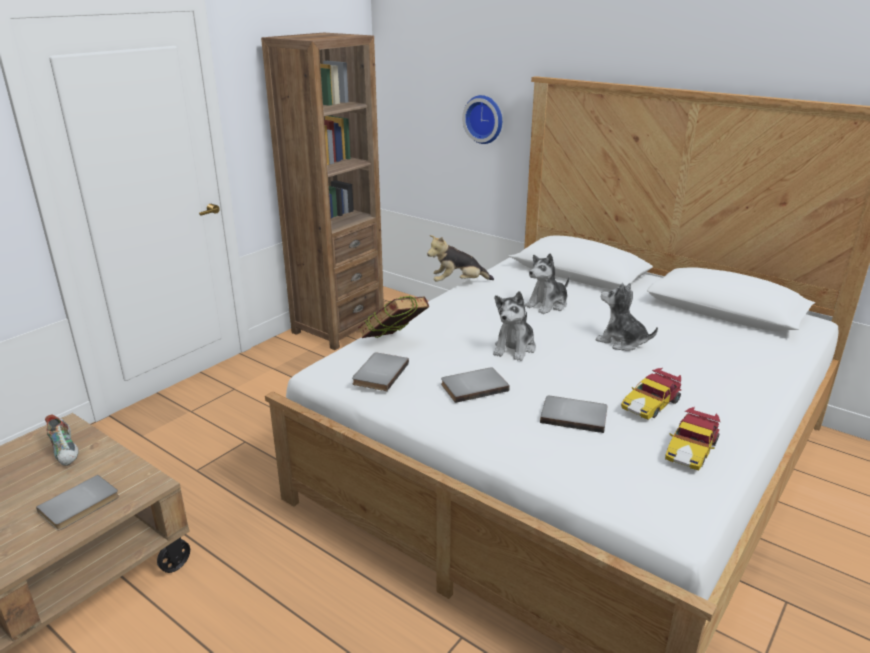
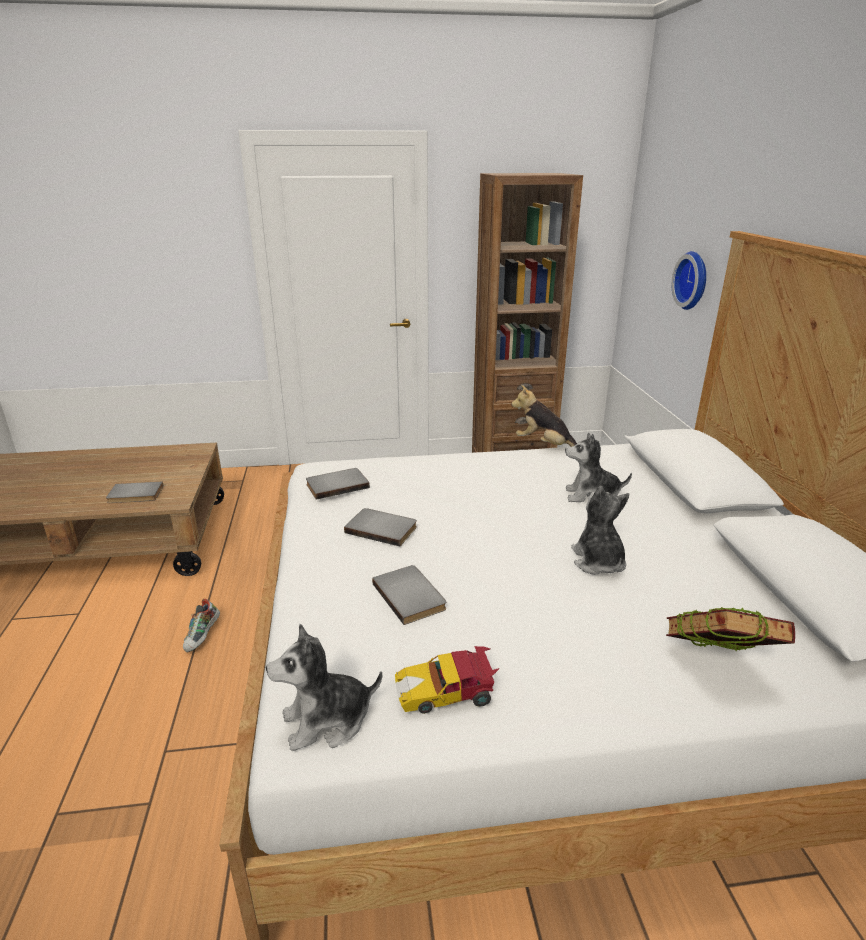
camera: 45 degrees right, 0 degrees up
(66, 452) = (178, 463): shoe -> shoe (203, 636)
(394, 344) = (396, 470): book -> book (716, 666)
(515, 348) = (475, 516): plush toy -> plush toy (327, 721)
(651, 404) = (498, 630): toy car -> none

